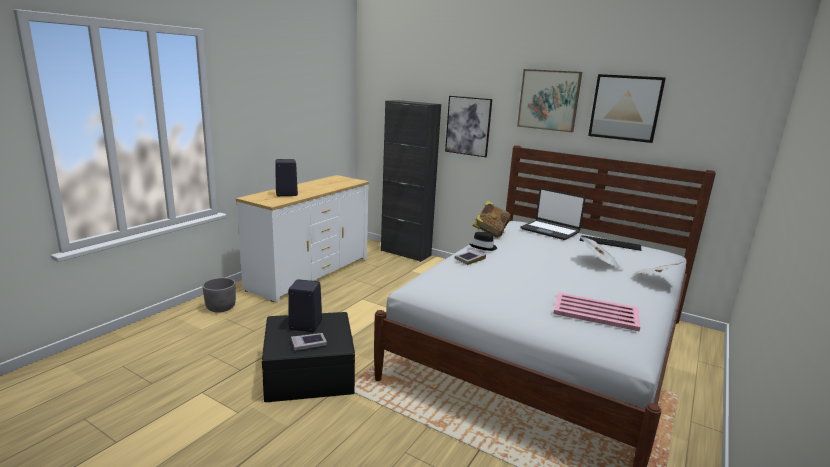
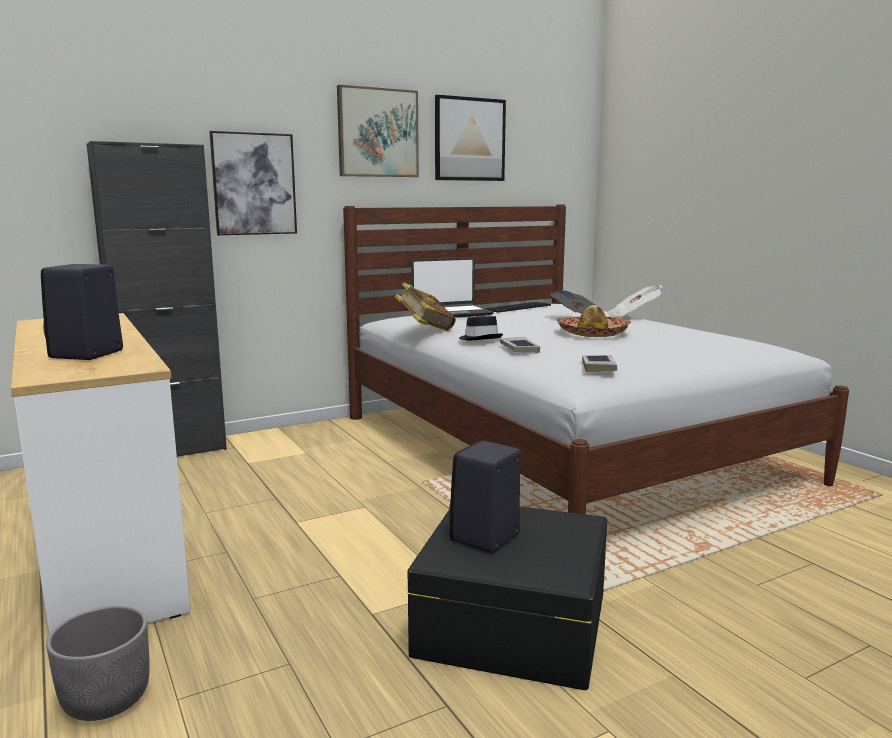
camera: 60 degrees left, 5 degrees down
(309, 344) = (560, 545): book -> book (599, 367)
(550, 272) = (593, 333): none -> hat
(596, 312) = (711, 340): pink tray -> none

